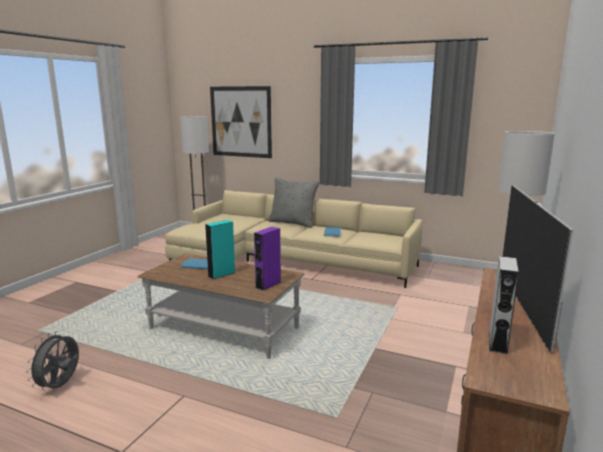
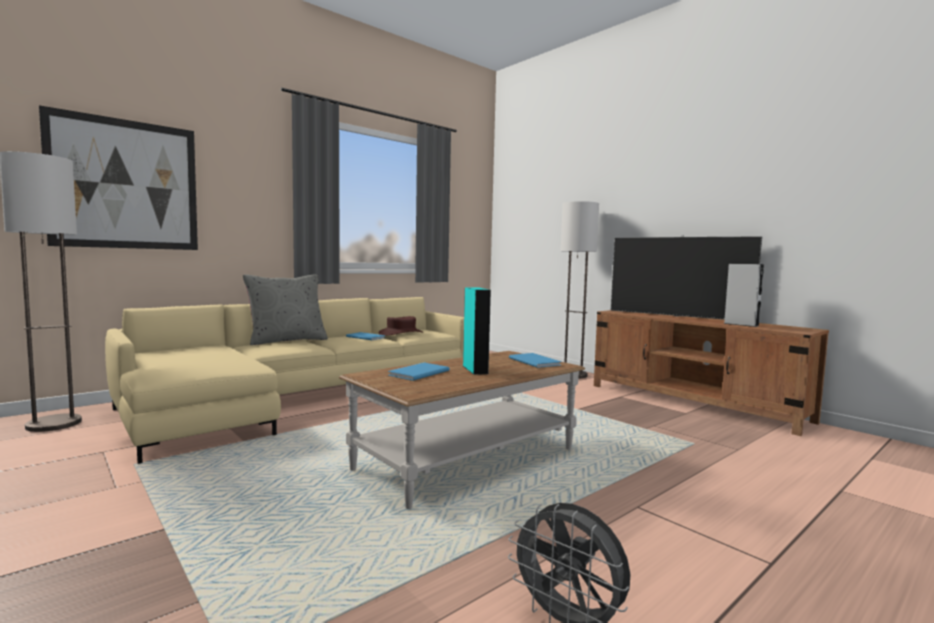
camera: 65 degrees left, 10 degrees down
(268, 285) = (535, 361): purple speaker -> blue book
(364, 236) = (401, 333): none -> brown hat

